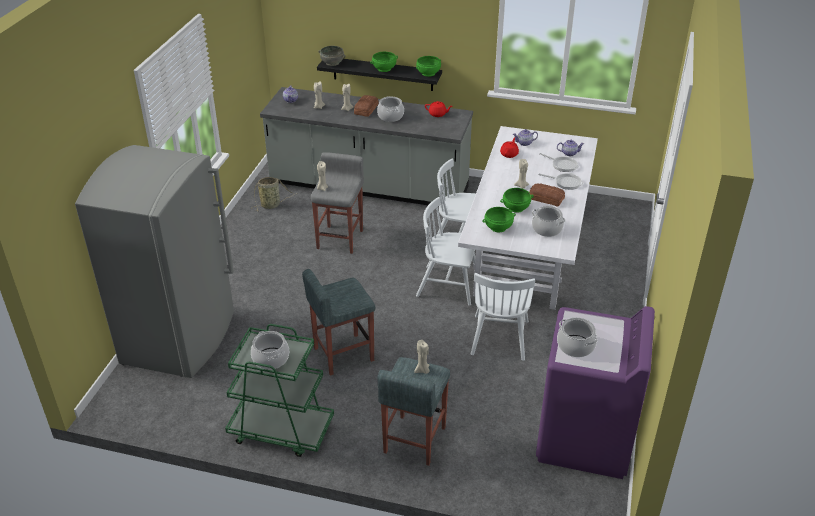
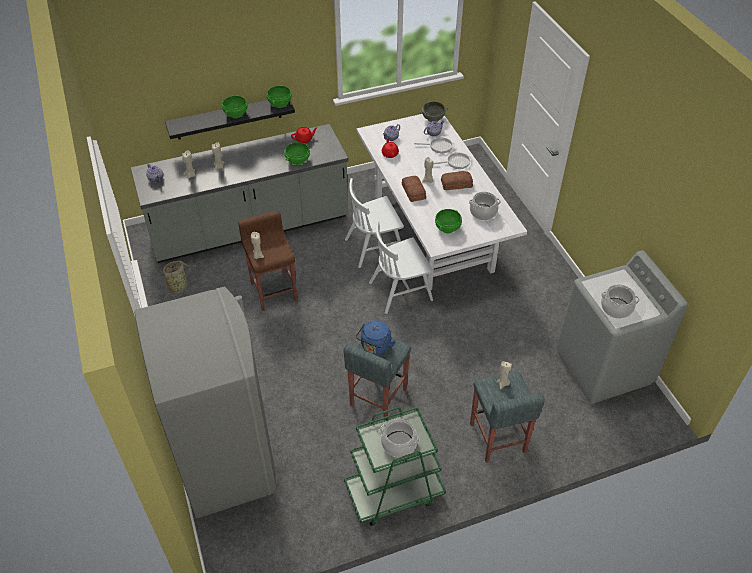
camera: 35 degrees left, 10 degrees up
(332, 63) = (180, 125): grey bowl -> grey bowl (433, 118)
(340, 239) = (274, 291): grey stool -> brown stool
(342, 291) = (375, 347): none -> blue kettle
(365, 109) = (236, 160): bread -> bread (413, 192)
(391, 116) = (266, 158): cooking pot -> none
(499, 337) = (477, 317): white chair -> none
(516, 208) = (443, 203): green bowl -> green bowl (297, 160)
(584, 439) = (604, 368): purple washing machine -> grey washing machine

